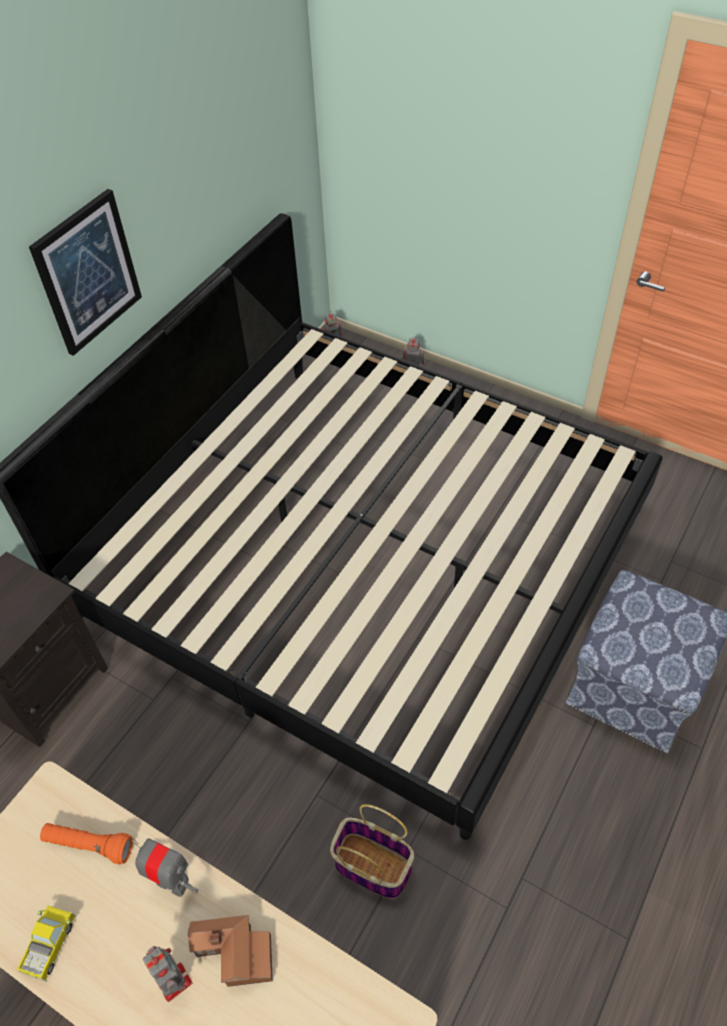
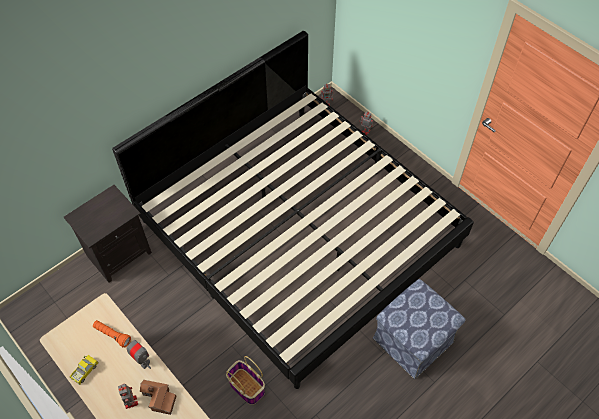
camera: 15 degrees right, 5 degrees up
(87, 273) = (182, 59): picture -> none

